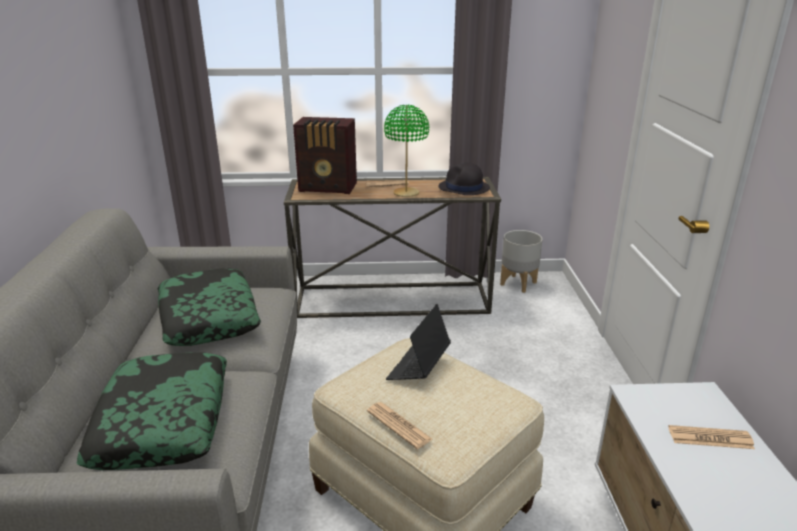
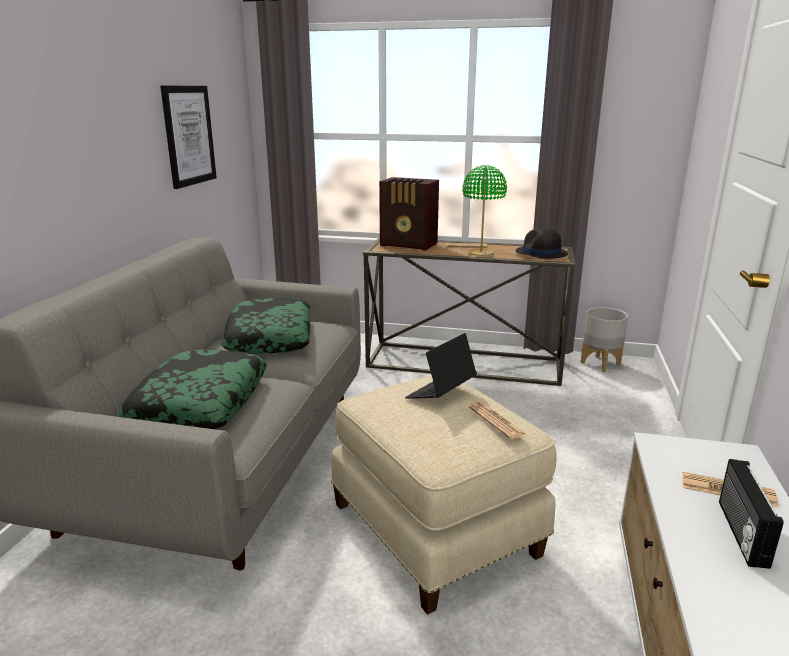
camera: 15 degrees right, 5 degrees down
(69, 89) = (189, 135): none -> picture
(398, 425) = (401, 433): newspaper -> newspaper (496, 421)
(737, 484) = (740, 533): none -> radio

